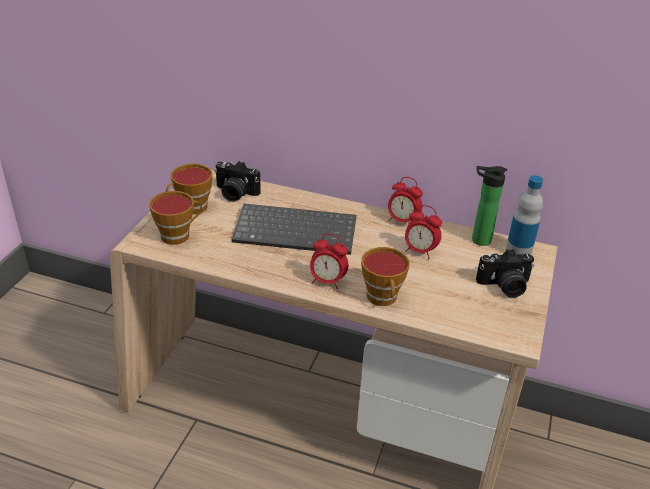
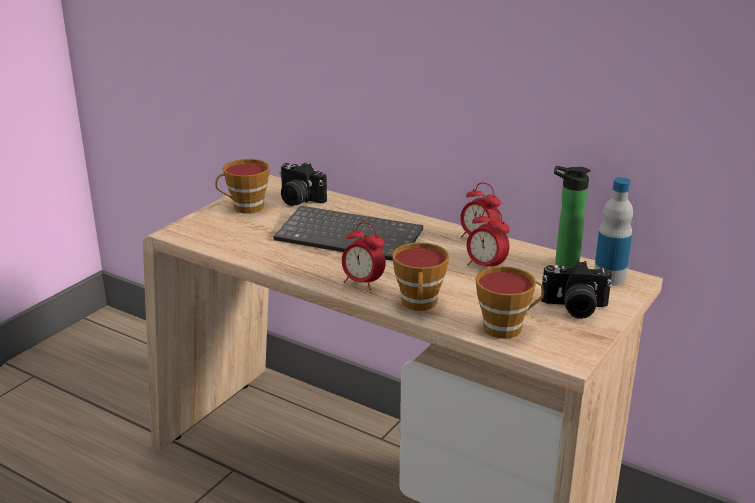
camera: 15 degrees right, 10 degrees down
(178, 235) = (219, 229): cup -> cup (507, 327)

